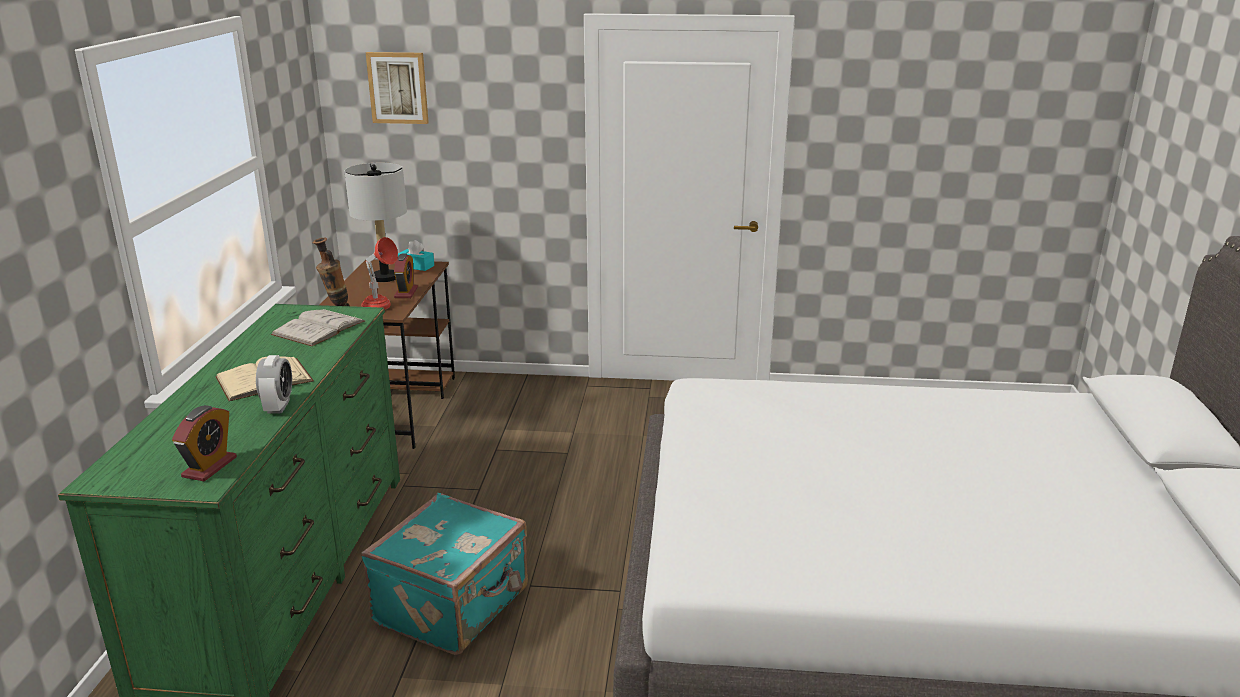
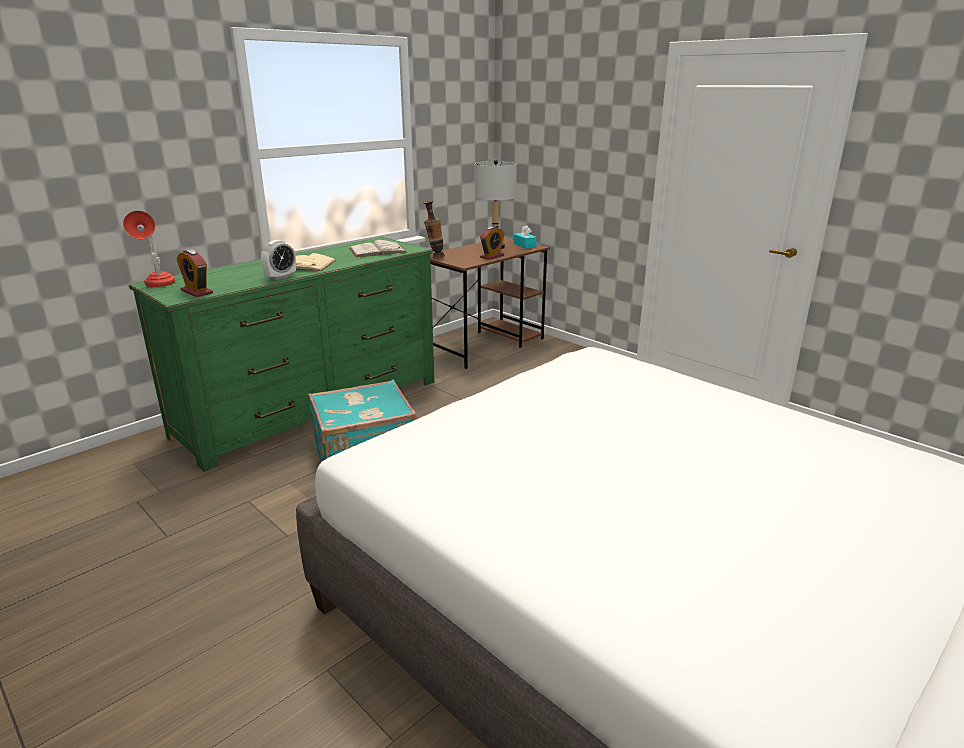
camera: 40 degrees right, 0 degrees up
(209, 467) = (197, 292): alarm clock -> alarm clock turned 75 degrees clockwise
(381, 309) = (462, 261): red table lamp -> red table lamp (158, 286)
(398, 87) = (537, 108): picture -> none

